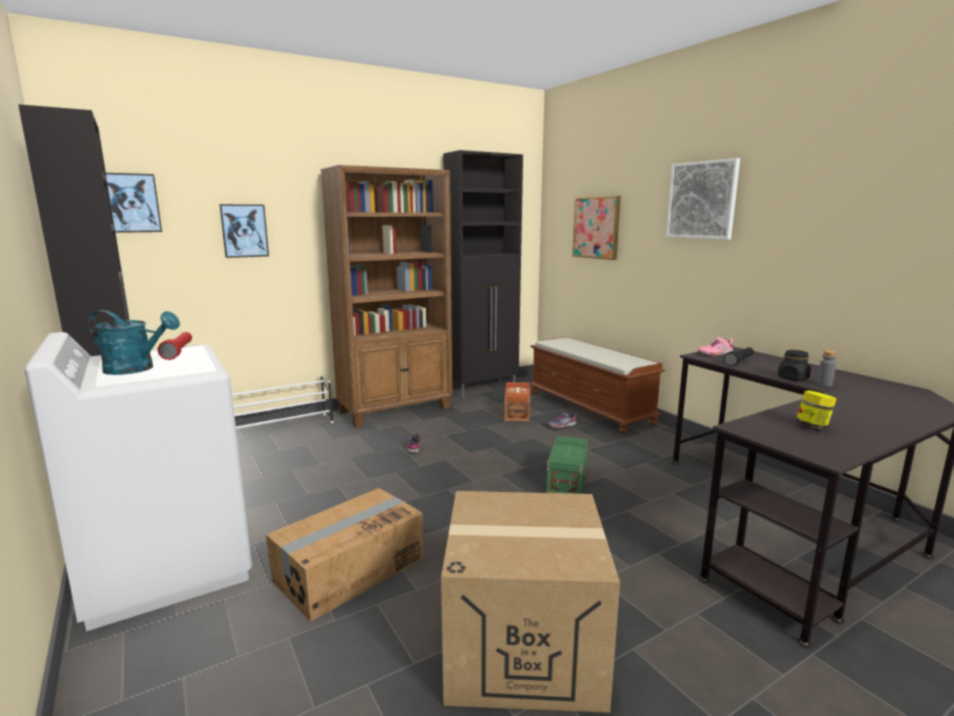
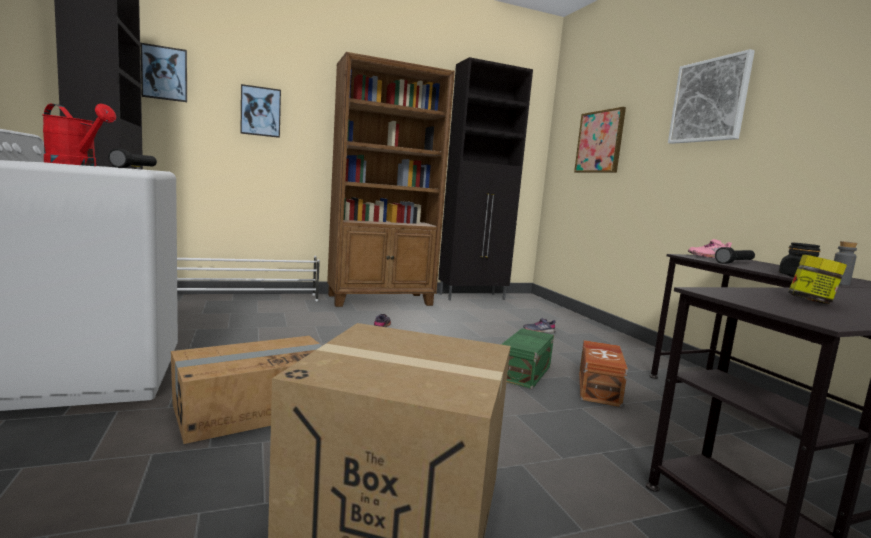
camera: 10 degrees right, 5 degrees down
(137, 369) = (77, 164): turquoise watering can -> red watering can
(179, 352) = (135, 168): red flashlight -> black flashlight
(518, 412) = (498, 316): brown storage box -> brown storage box (600, 388)
(590, 408) = (575, 323): brown bench -> none

